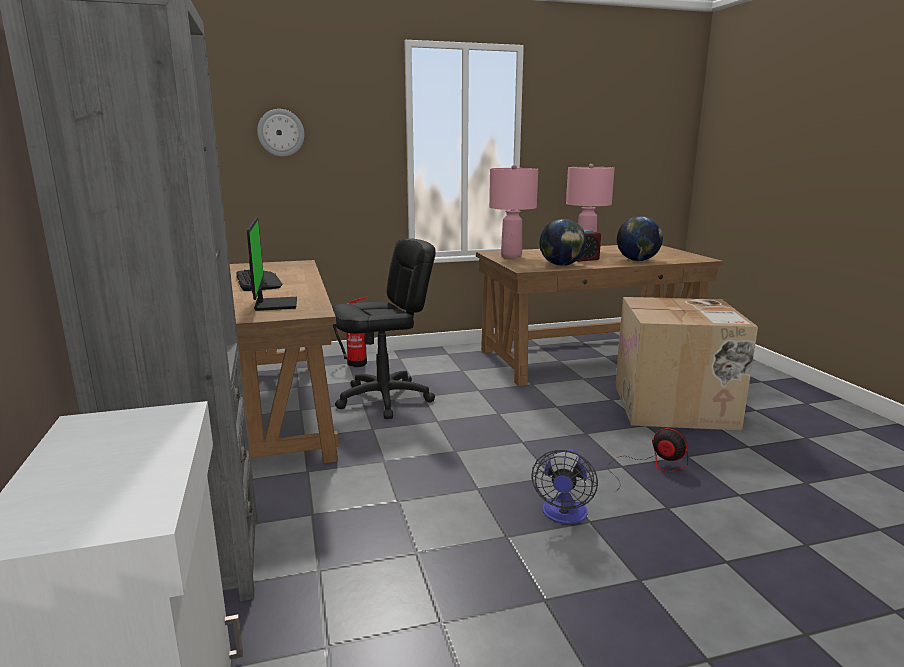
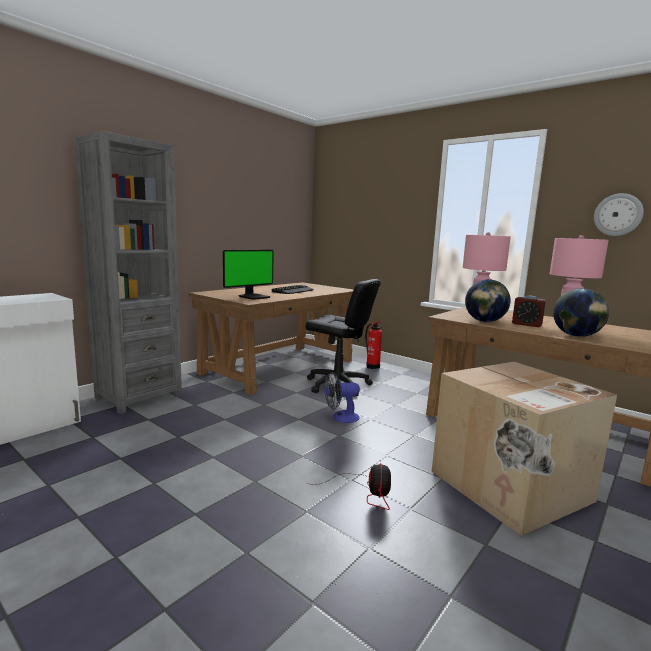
camera: 55 degrees right, 5 degrees down
(281, 132) = (362, 209): wall clock -> wall clock (618, 215)
(563, 515) = (253, 470): fan -> fan (340, 417)

